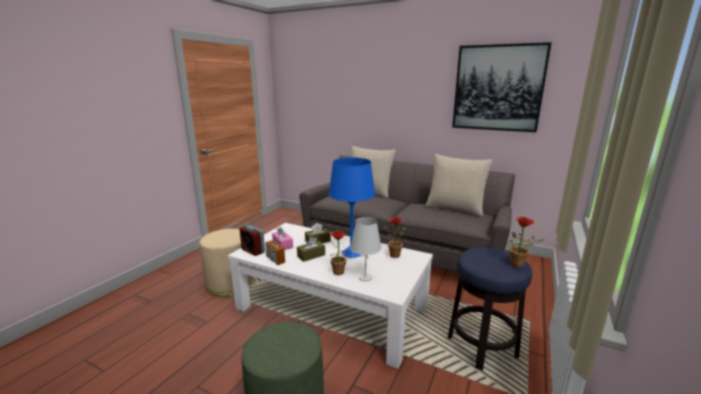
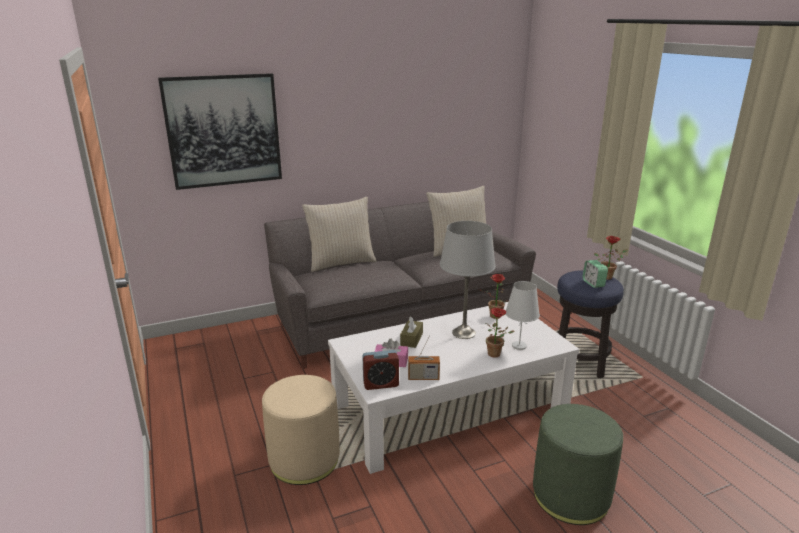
camera: 50 degrees left, 5 degrees up
(311, 255) = (441, 355): brown tissue box -> none
(351, 253) = (464, 333): blue table lamp -> grey table lamp
(488, 262) = (593, 283): none -> alarm clock
(497, 88) = (453, 104): picture -> picture (223, 131)

